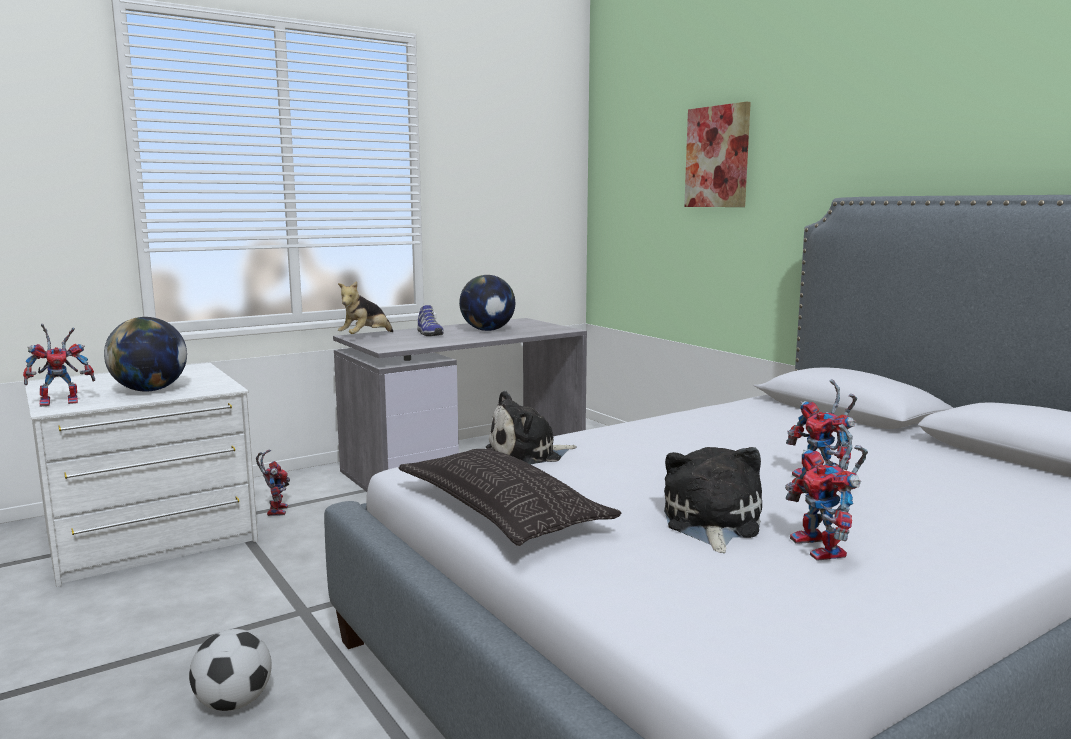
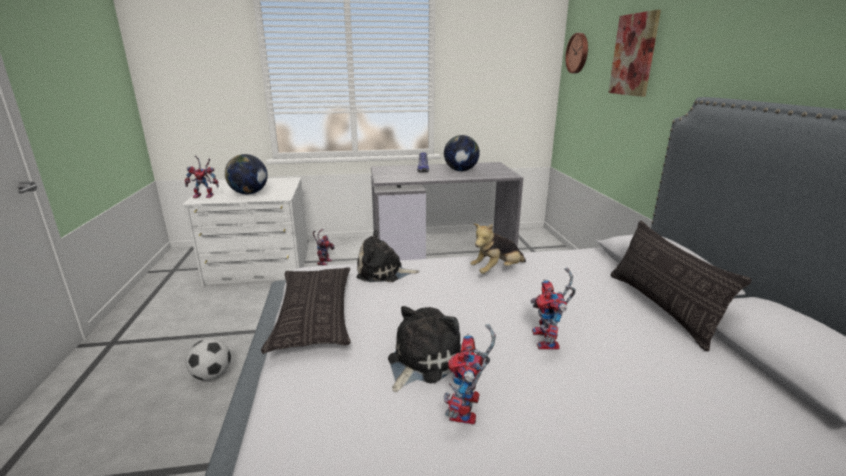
camera: 25 degrees right, 10 degrees up
(366, 337) = (385, 169): plush toy -> plush toy (497, 271)
(619, 159) = (578, 53): none -> wall clock
(887, 436) = (660, 307): none -> pillow

